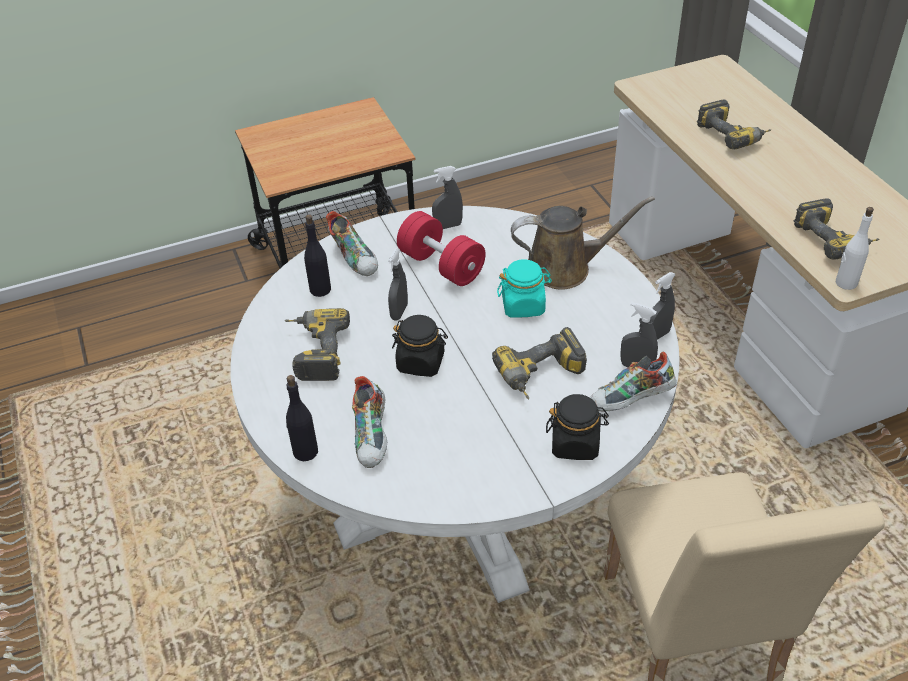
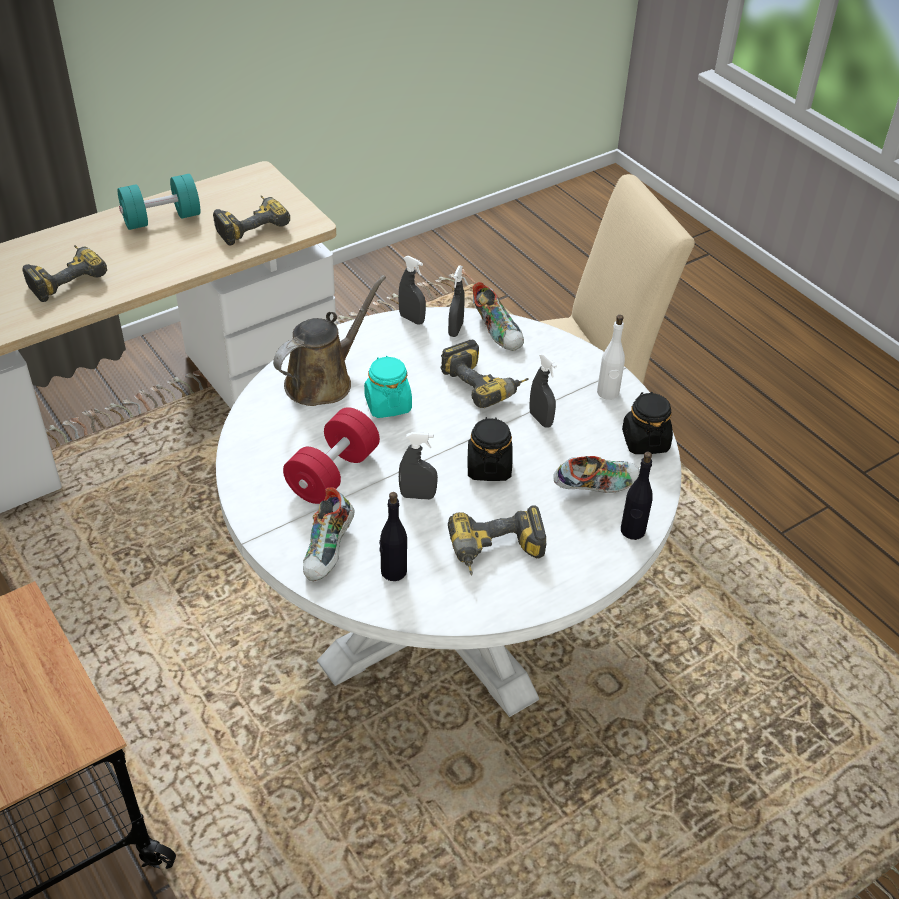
camera: 105 degrees left, 0 degrees up
(355, 258) = (329, 551): shoe -> shoe turned 150 degrees clockwise
(448, 226) = (259, 477): grey spray bottle -> grey spray bottle (540, 419)
(564, 268) = (323, 380): brown watering can -> brown watering can turned 60 degrees clockwise
(575, 444) = (557, 359): black jar -> black jar (645, 441)
(838, 185) = (162, 219): none -> turquoise dumbbell
(845, 283) = (310, 223): white bottle -> white bottle (608, 393)

